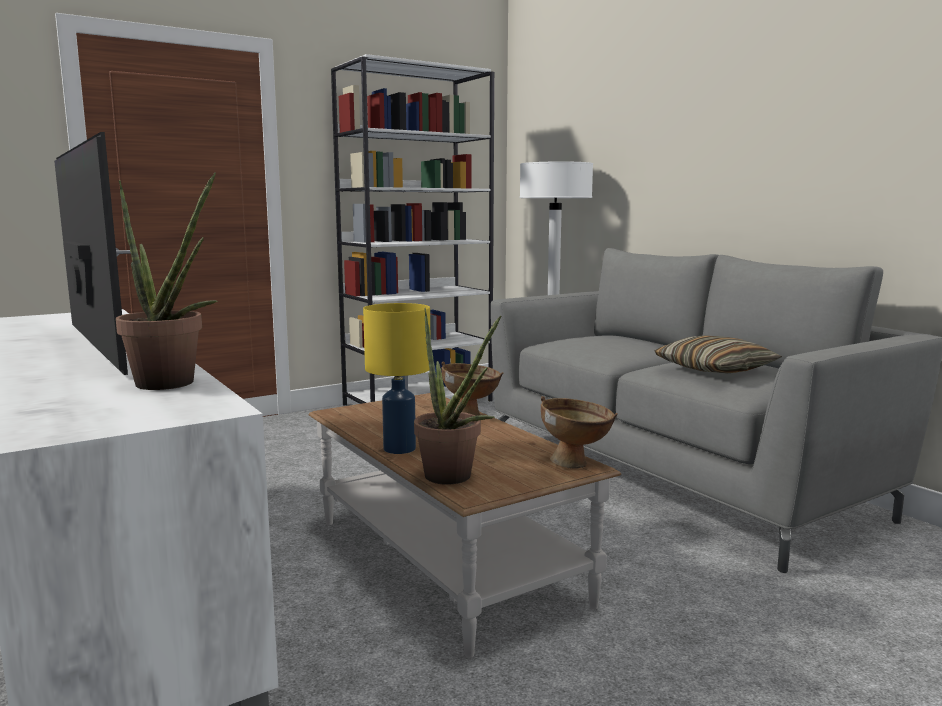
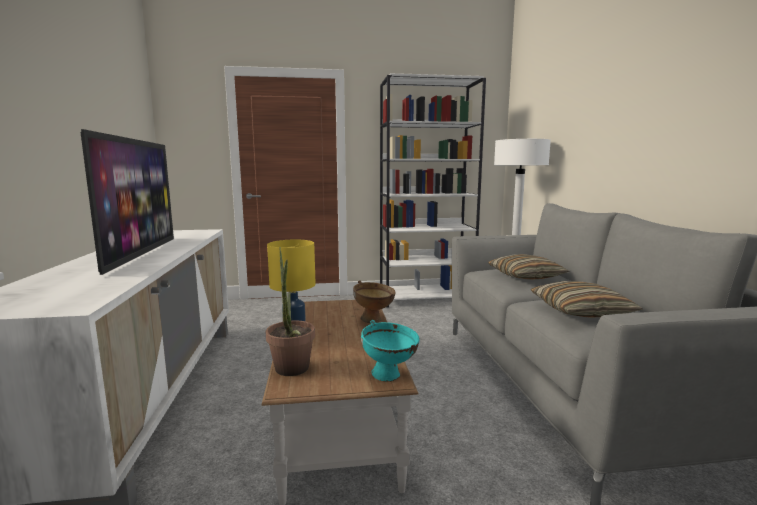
camera: 25 degrees right, 0 degrees up
(173, 385) = (107, 285): potted plant -> none
(577, 464) = (390, 377): brown bowl -> turquoise bowl
(611, 343) = (525, 276): none -> pillow

